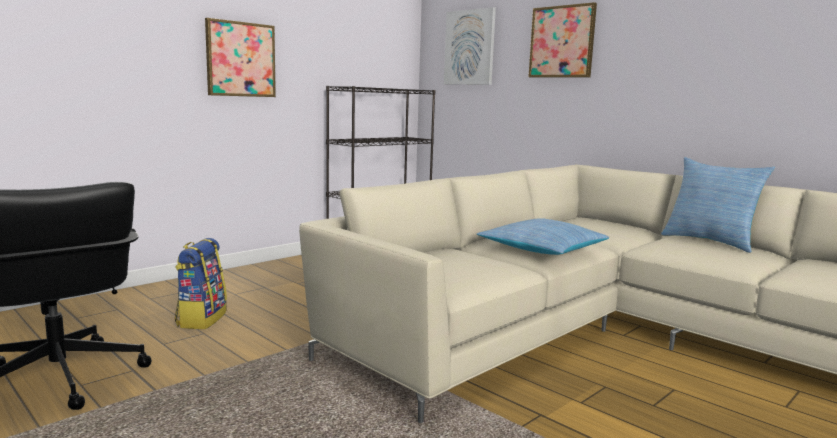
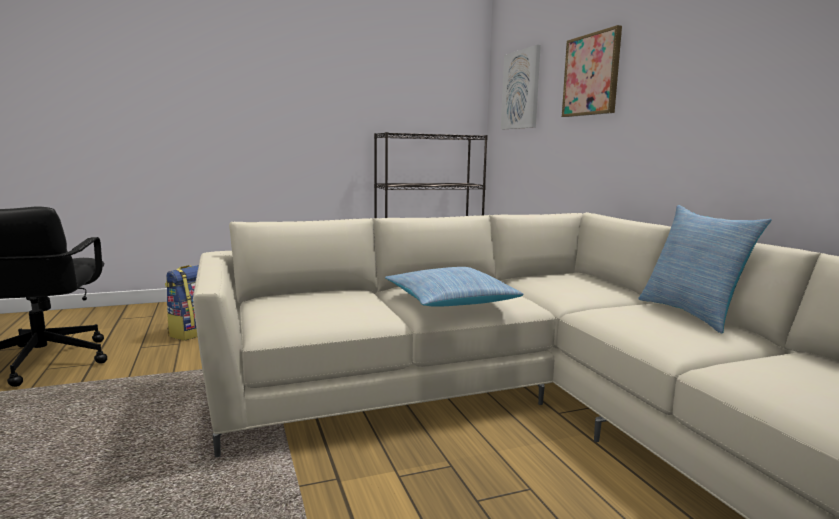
camera: 25 degrees right, 0 degrees up
(240, 59) = (287, 111): picture -> none

